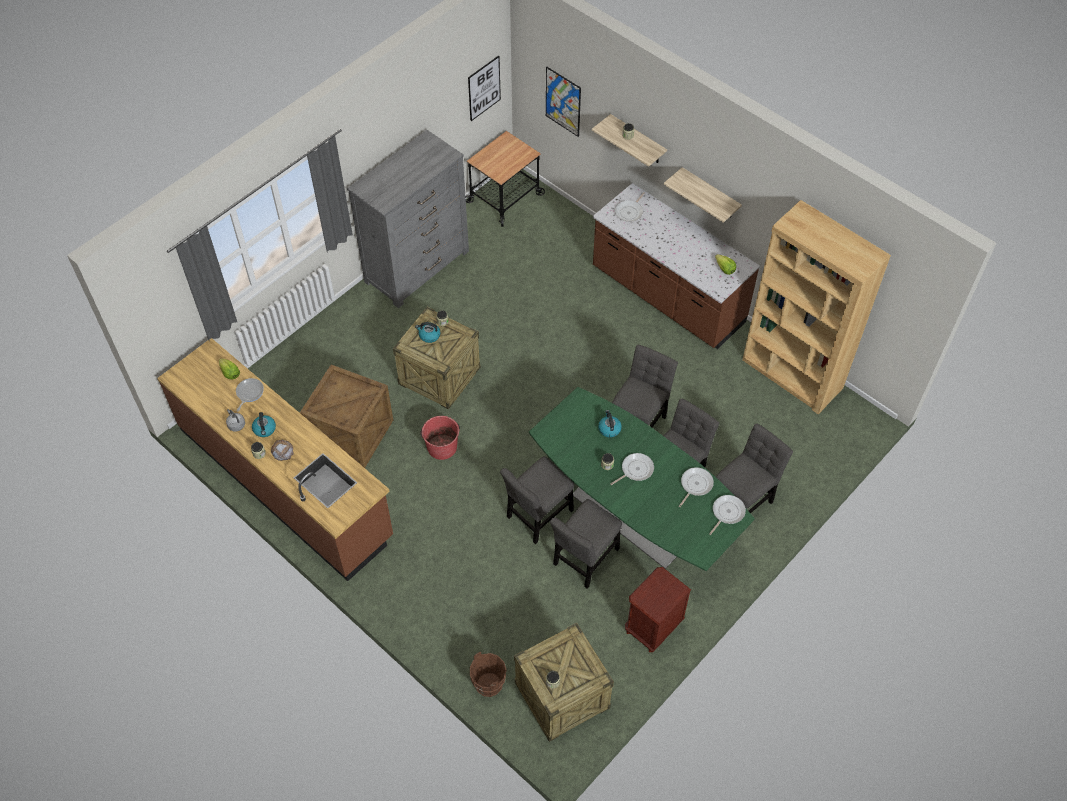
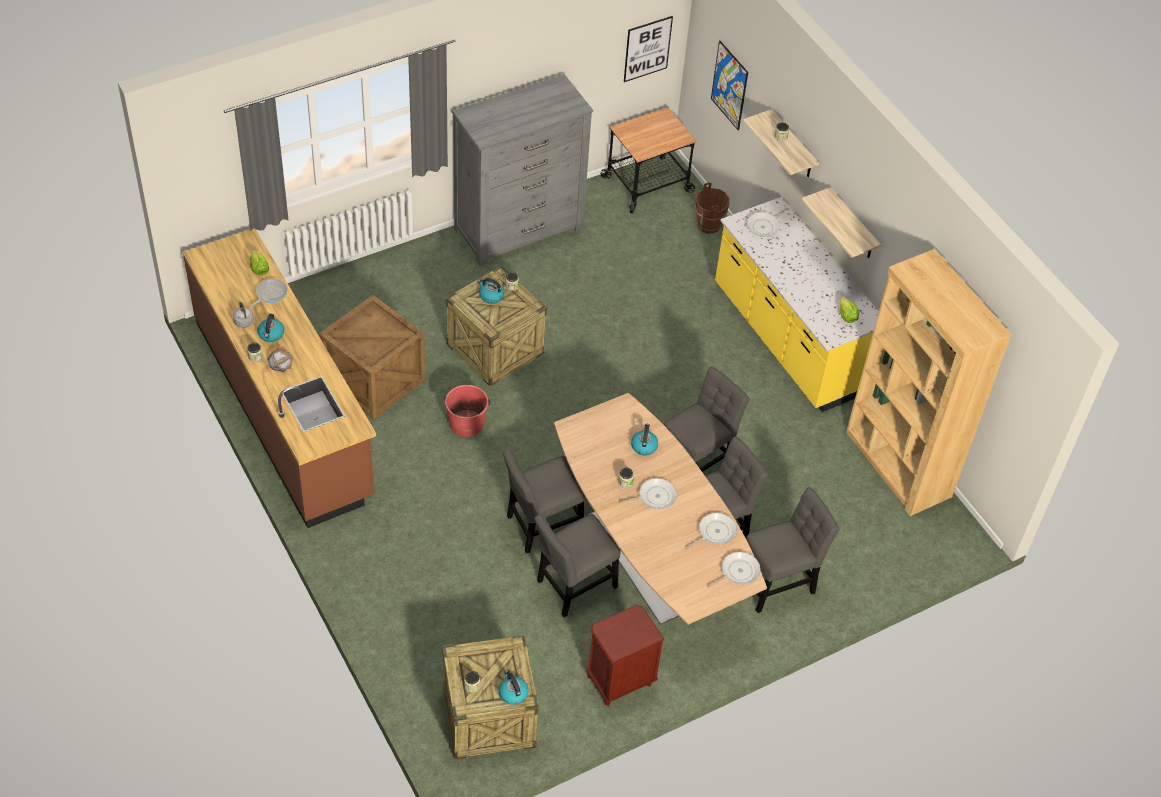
camera: 15 degrees right, 5 degrees down
(489, 684) = (414, 680): brown bucket -> brown bucket (709, 225)
(588, 677) = (512, 693): none -> kettle
(633, 515) = (648, 557): green dining table -> brown dining table
(667, 297) = (788, 340): brown counter -> yellow counter

